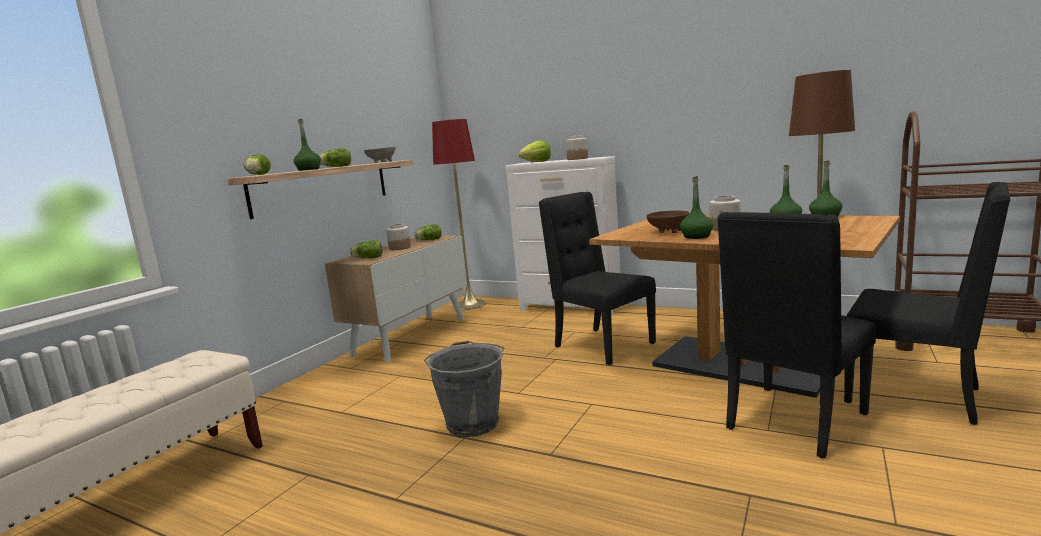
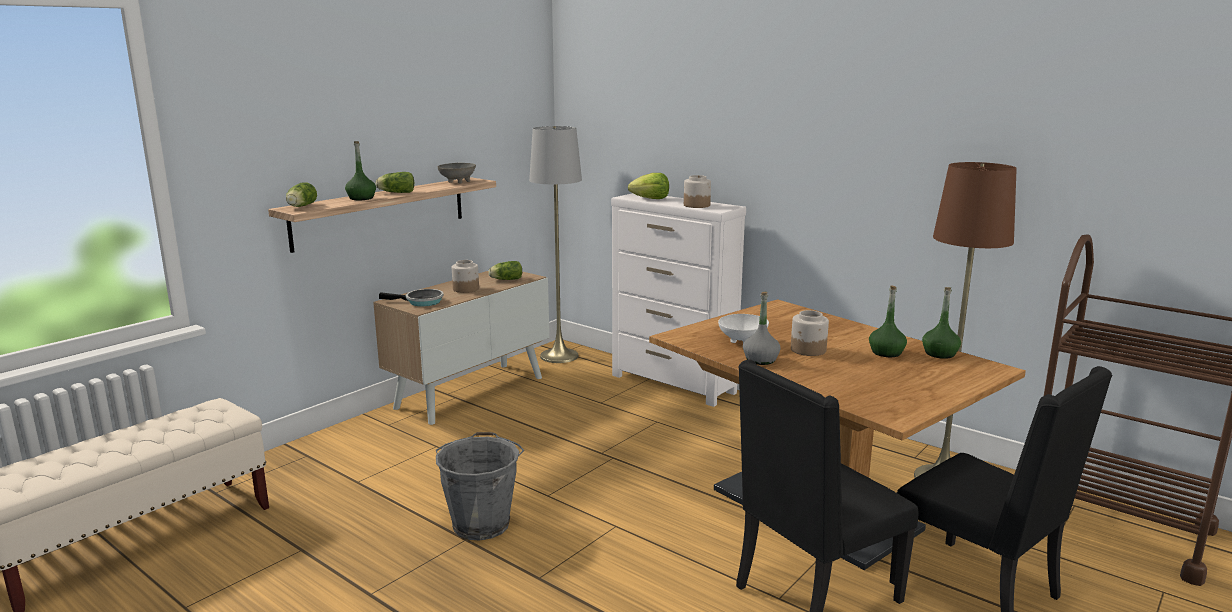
camera: 10 degrees right, 5 degrees up
(367, 258) = (421, 302): lettuce -> frying pan
(470, 305) = (559, 356): red floor lamp -> grey floor lamp
(601, 345) = (675, 448): black chair -> none
(668, 231) = (742, 342): brown bowl -> white bowl
(696, 236) = (760, 360): green bottle -> grey bottle

